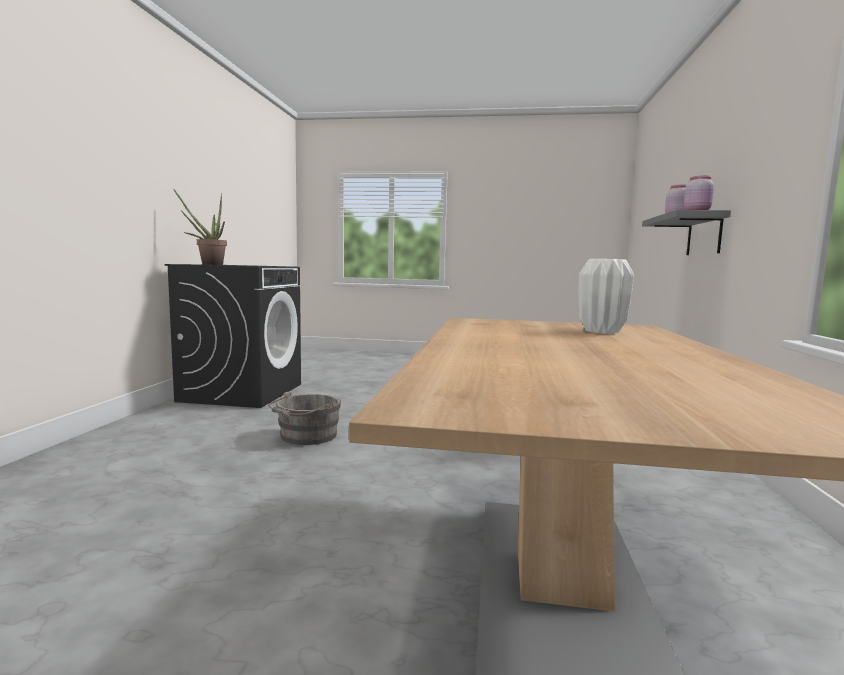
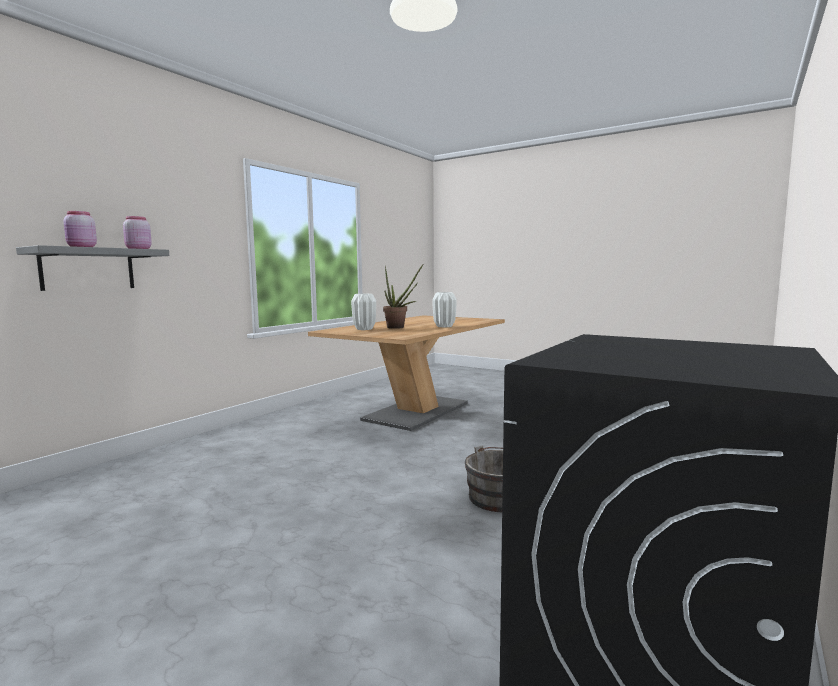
camera: 155 degrees left, 0 degrees up
(207, 264) = (715, 346): potted plant -> potted plant (399, 327)
(480, 344) = (444, 326): none -> white vase

